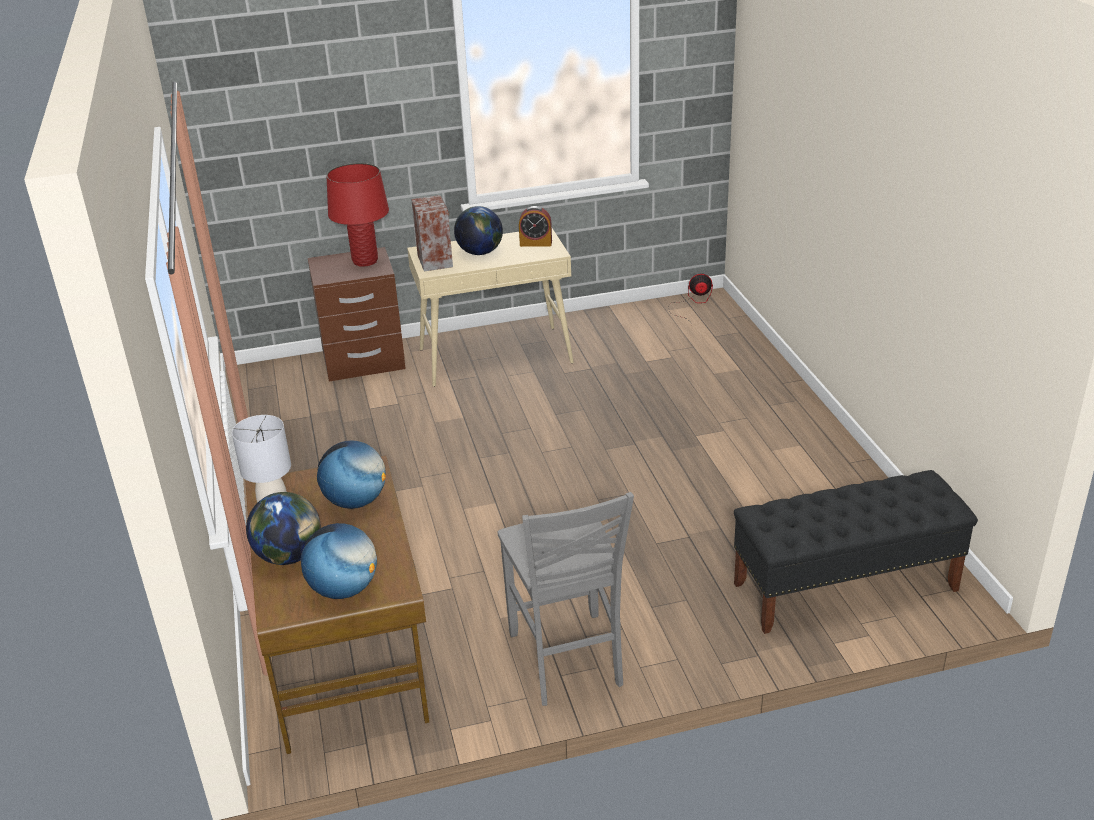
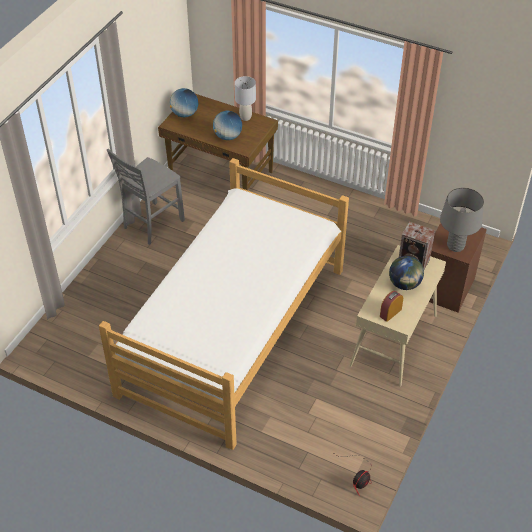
camera: 130 degrees right, 15 degrees up
(289, 556) = (217, 111): globe -> none
(365, 261) = (455, 246): red table lamp -> grey table lamp
(567, 660) = (152, 224): grey chair -> grey chair turned 75 degrees counterclockwise
(646, 457) = (233, 330): none -> bed
(844, 587) = (81, 322): black bench -> none

